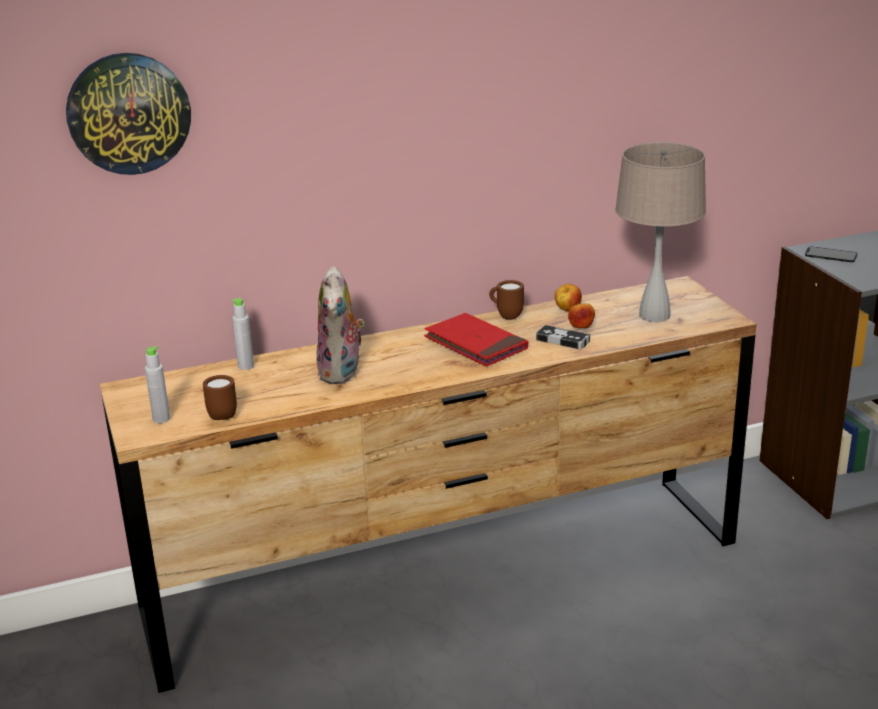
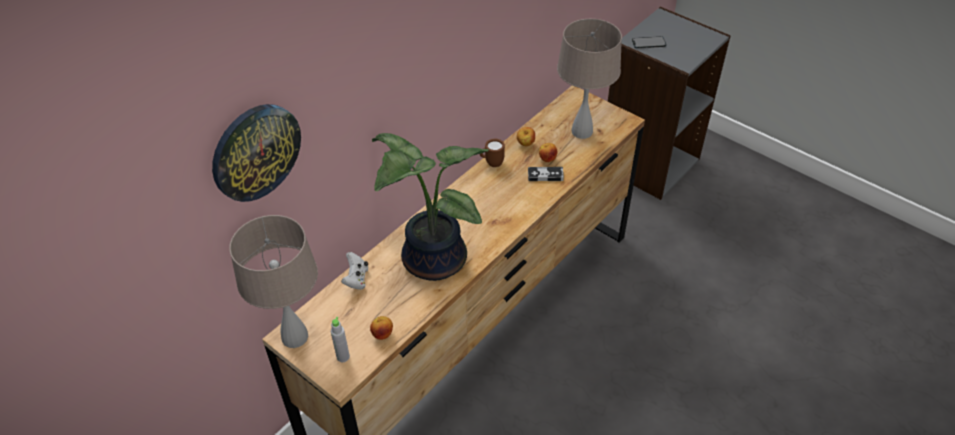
camera: 30 degrees left, 20 degrees up
(131, 390) = (294, 337): none -> beige table lamp
(222, 414) = (382, 334): brown mug -> apple
(246, 366) = (356, 279): grey bottle -> white game controller
(342, 373) = (430, 260): plush toy -> potted plant
(475, 344) = (494, 199): red book -> none

